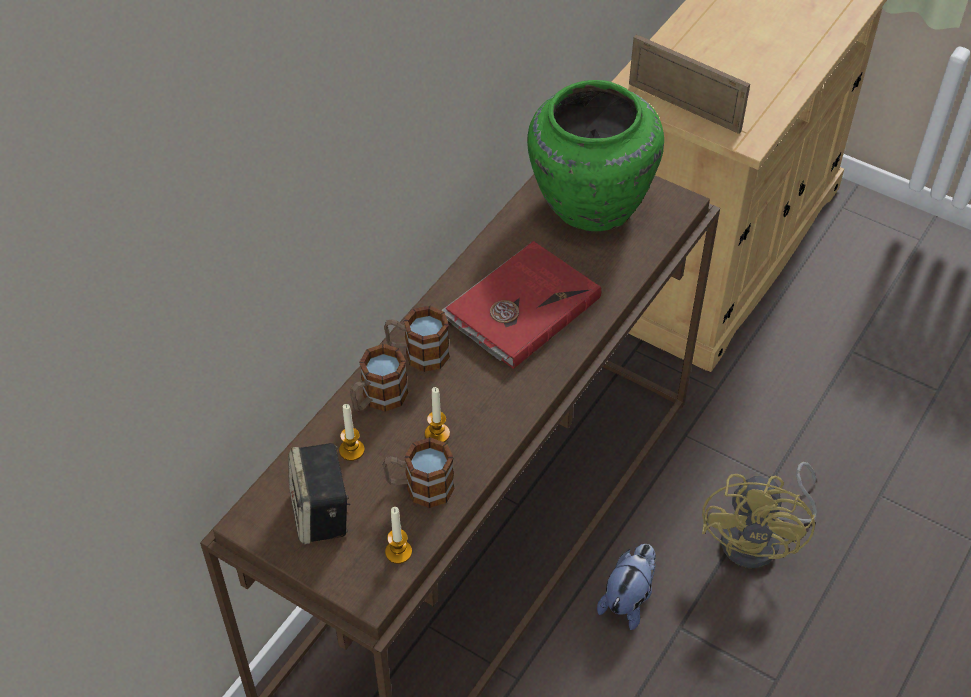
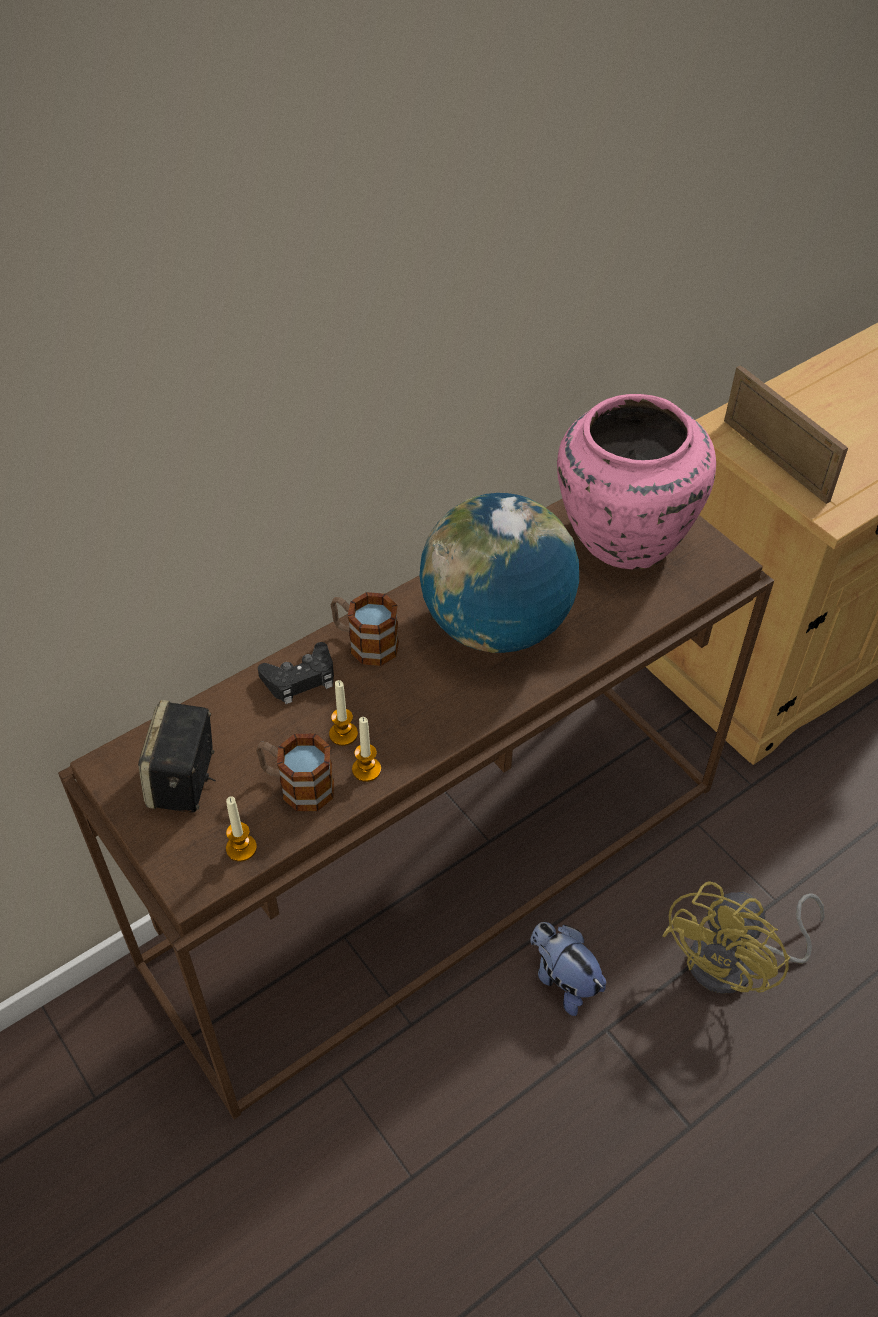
camera: 20 degrees right, 0 degrees up
(351, 450) = (247, 724): candle -> candle (366, 769)
(378, 399) = (300, 679): mug -> black game controller
(520, 308) = (496, 626): red book -> globe
(588, 204) = (622, 537): green vase -> pink vase
(628, 599) = (563, 980): plush toy -> plush toy turned 90 degrees counterclockwise

